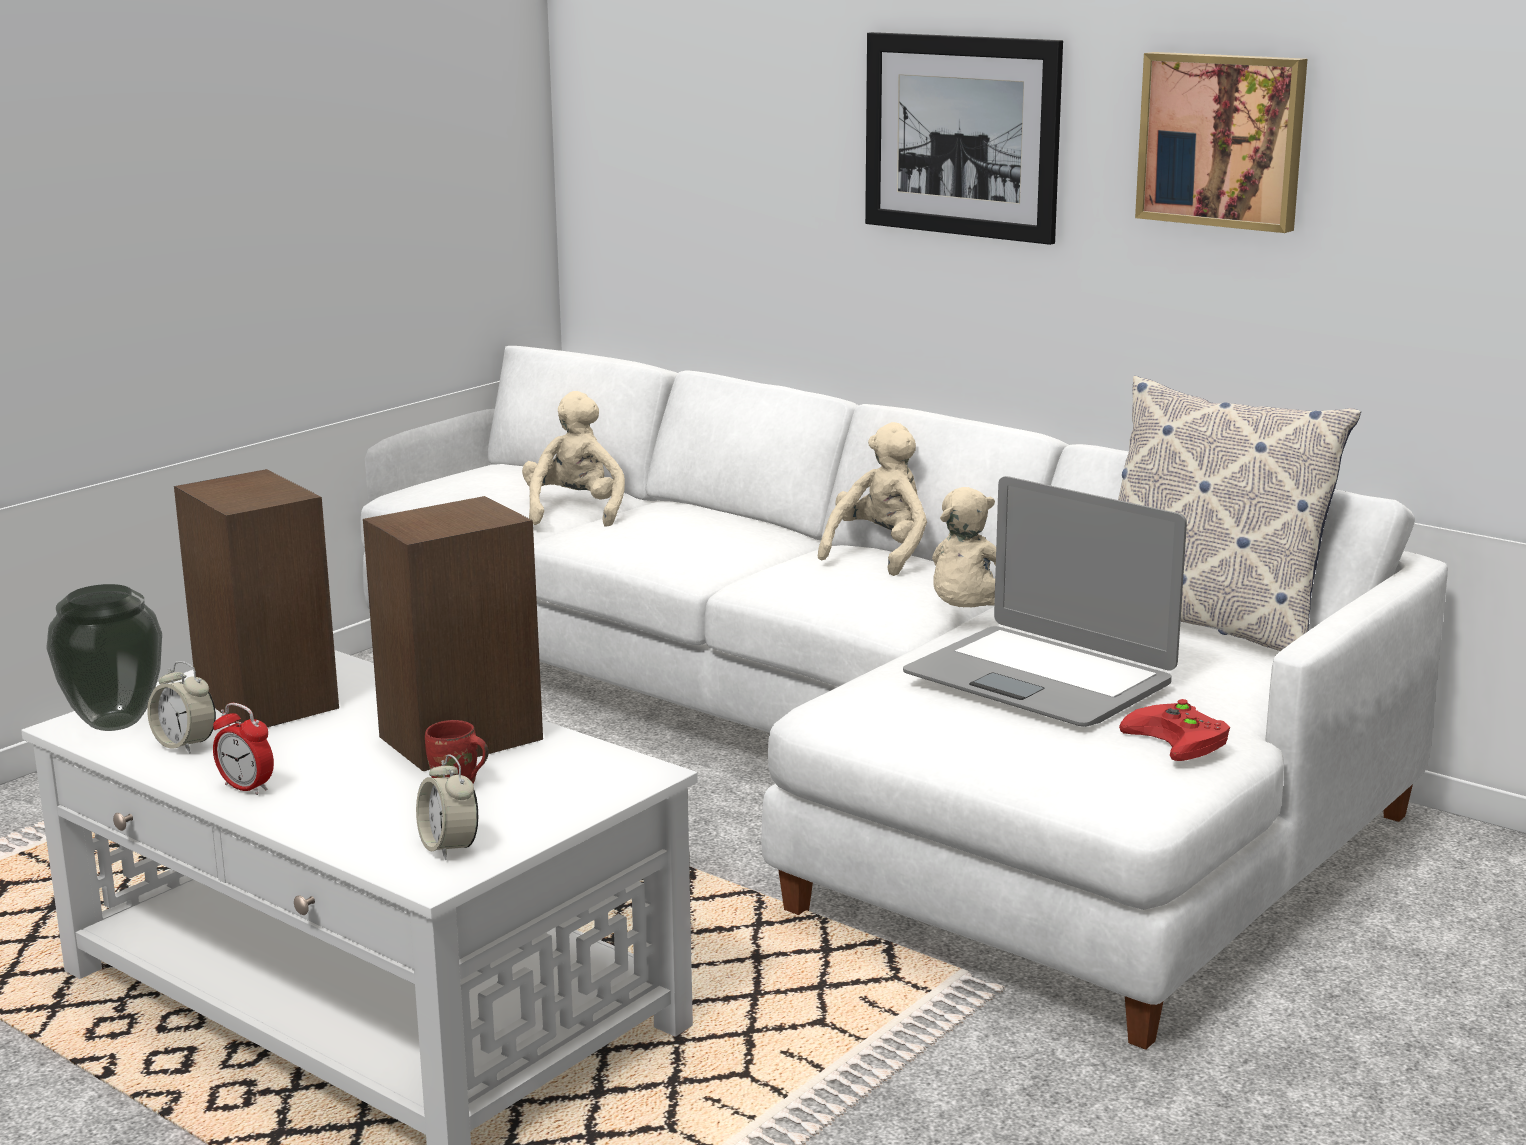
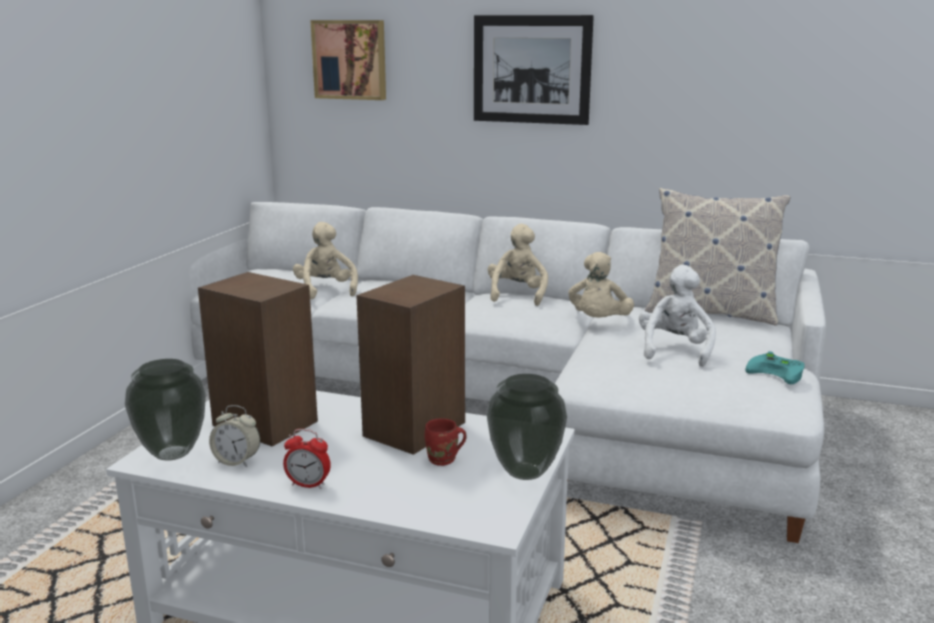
camera: 20 degrees left, 0 degrees up
(449, 847) = (483, 503): alarm clock -> none
(553, 819) = (526, 472): none -> vase
(1040, 679) = (674, 350): laptop -> white plush toy
(1182, 739) = (778, 372): red game controller -> turquoise game controller
(1223, 140) = (687, 64): picture -> picture (350, 59)

